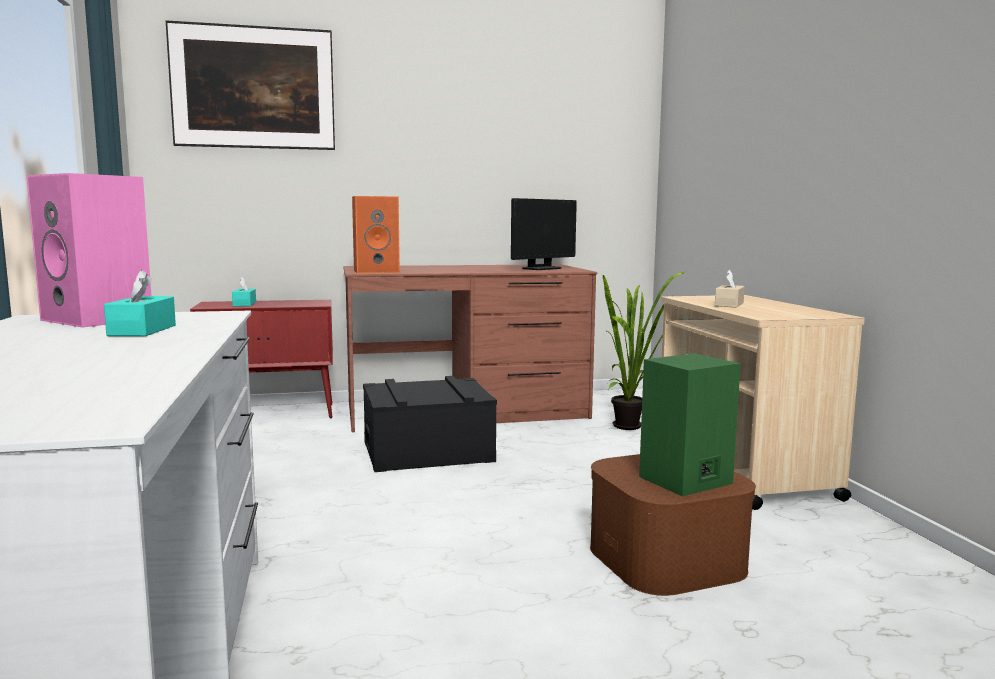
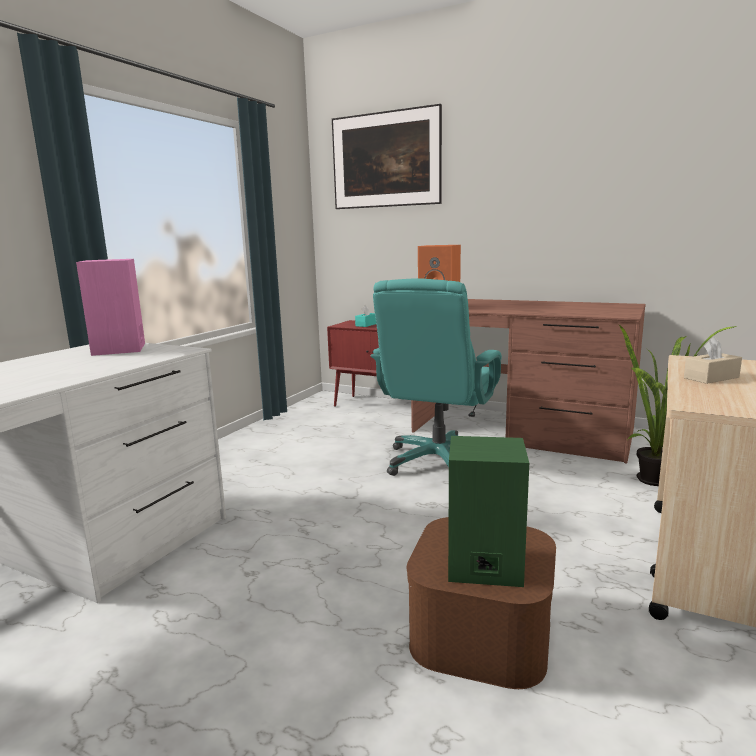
camera: 40 degrees right, 5 degrees up
(142, 330) = (99, 363): turquoise tissue box -> none
(427, 451) = (438, 462): black storage box -> turquoise office chair
(541, 268) = (596, 310): monitor -> none

